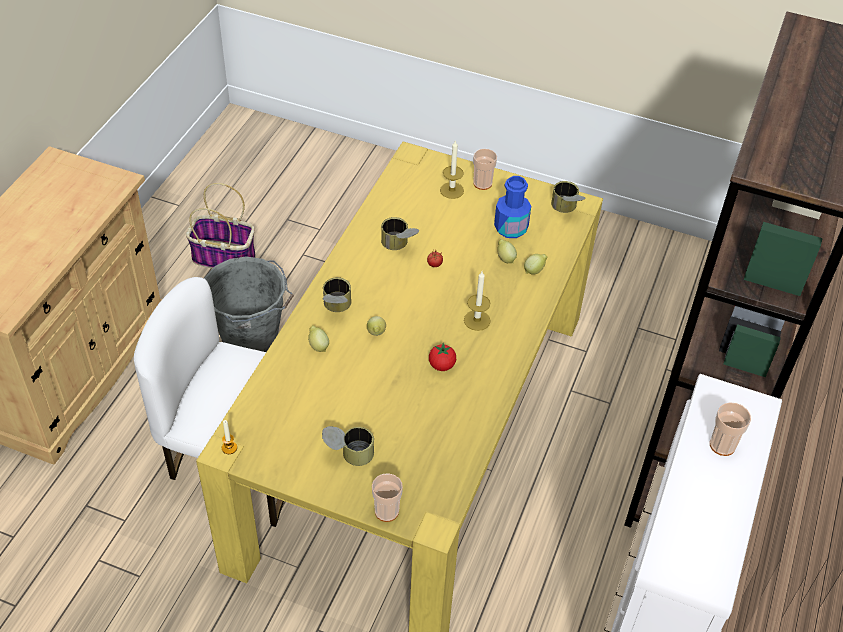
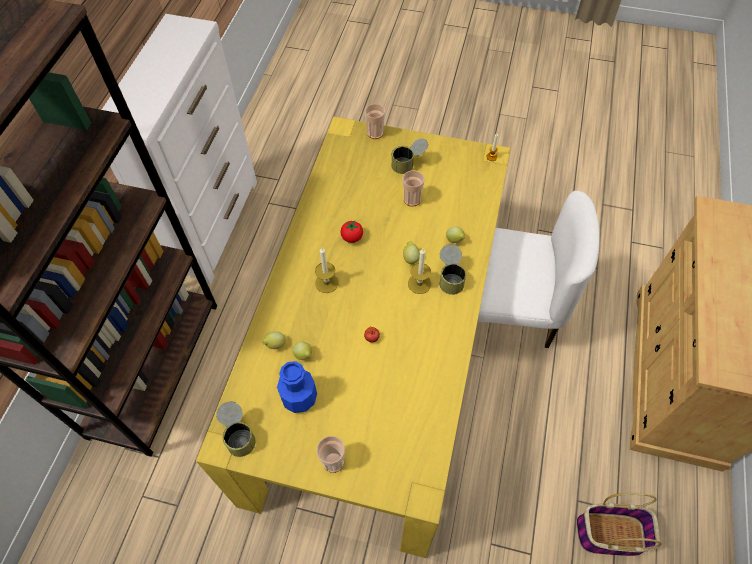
camera: 175 degrees right, 10 degrees up
(252, 339) = (540, 431): grey bucket -> none
(399, 245) = (410, 356): can -> none
(452, 190) = (367, 444): candle -> candle (419, 283)
(722, 445) = (144, 92): cup -> cup (412, 200)

